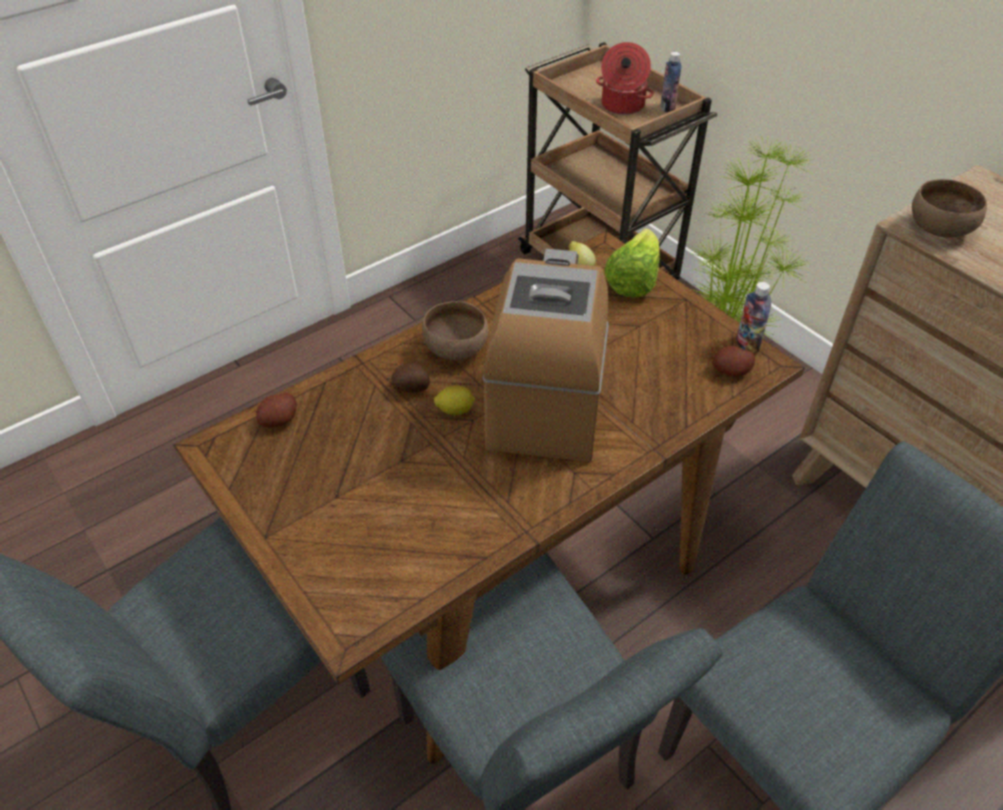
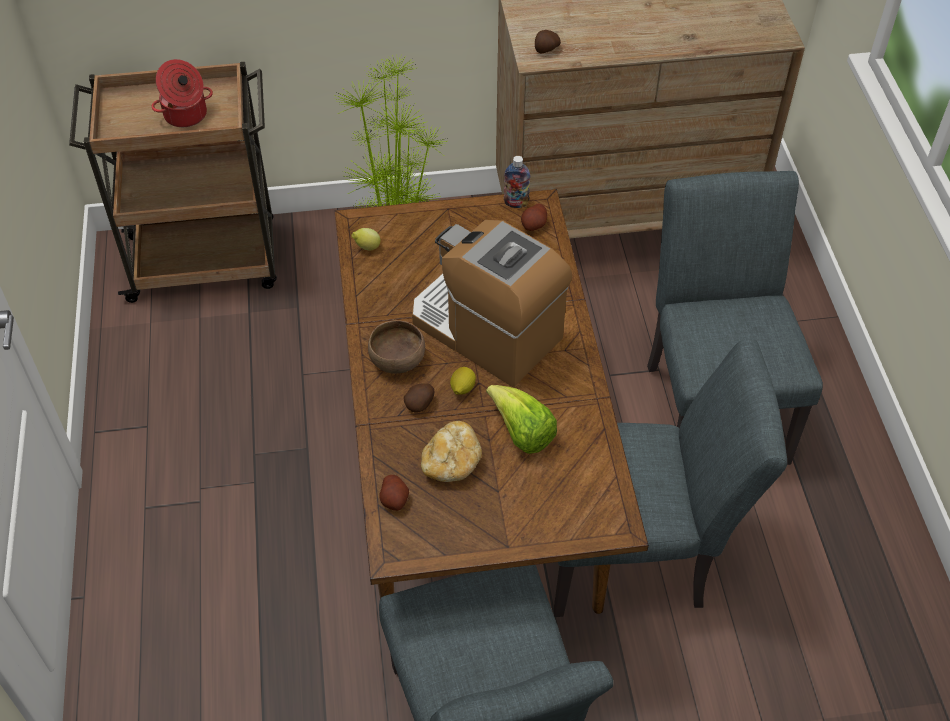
camera: 60 degrees left, 5 degrees up
(351, 443) = (451, 463): none -> bread
(633, 281) = (405, 225): lettuce -> lettuce (521, 432)
(667, 108) = (217, 92): bottle -> none
(939, 228) = (545, 49): brown bowl -> potato

